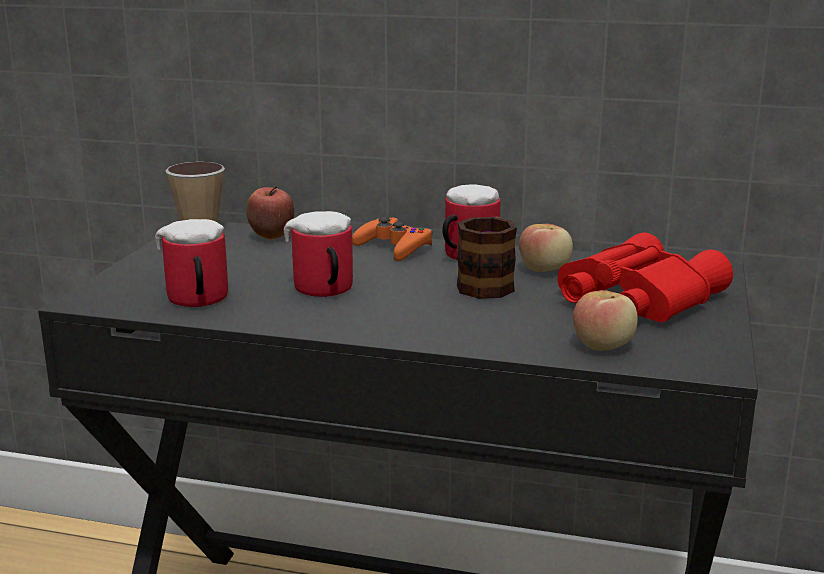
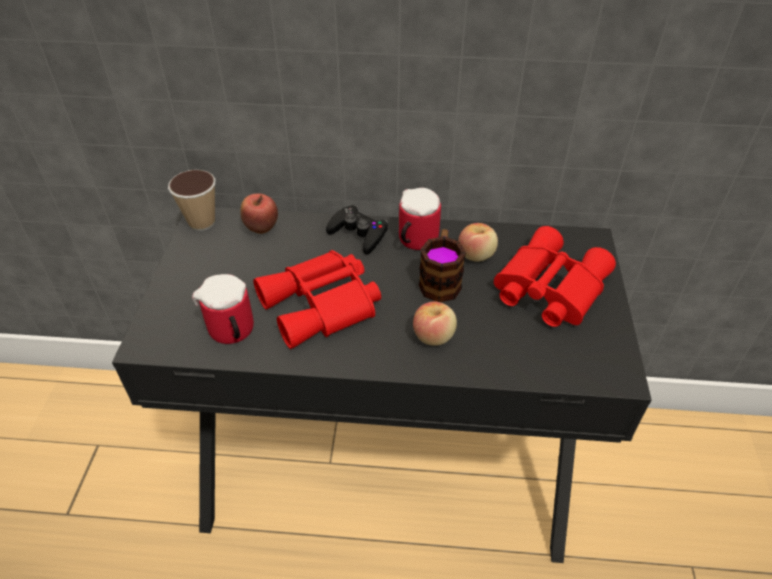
camera: 10 degrees left, 25 degrees up
(323, 291) = (323, 306): mug -> red binoculars
(393, 247) = (358, 233): orange game controller -> black game controller
(603, 346) = (540, 358): apple -> apple (433, 336)

